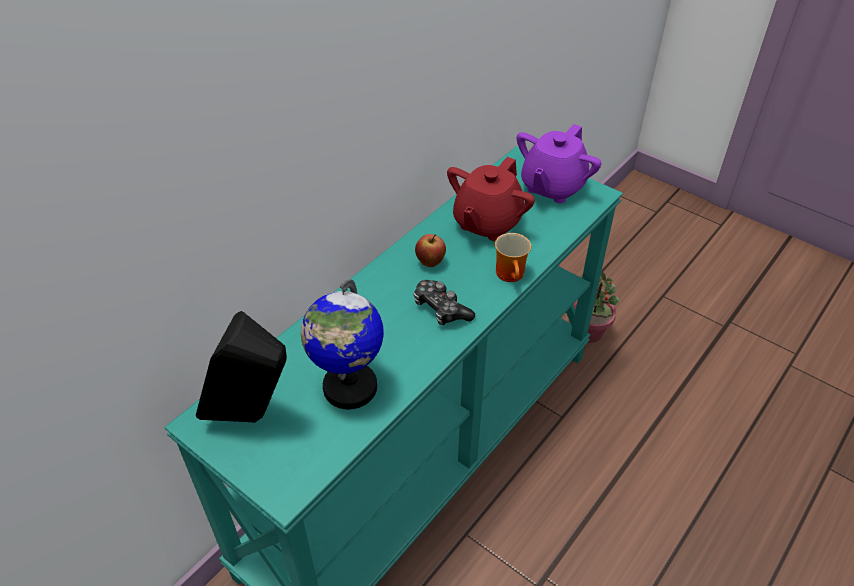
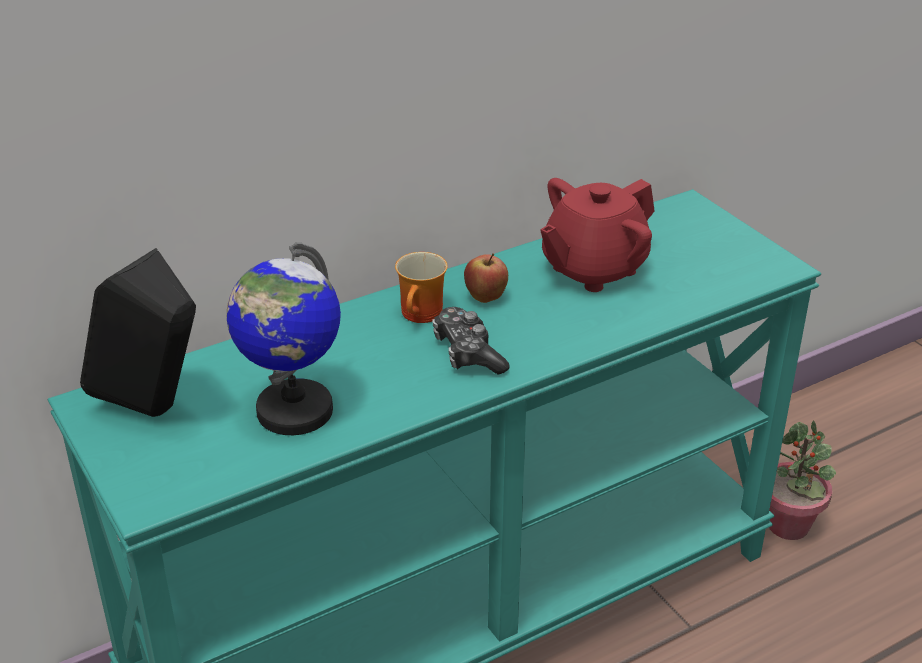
camera: 20 degrees right, 10 degrees down
(512, 275) = (592, 335): mug -> mug (423, 315)
(552, 187) = (716, 246): purple teapot -> none

